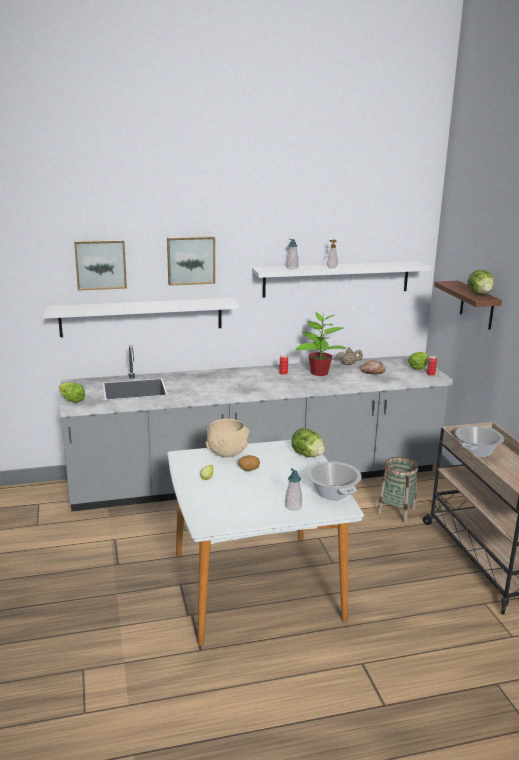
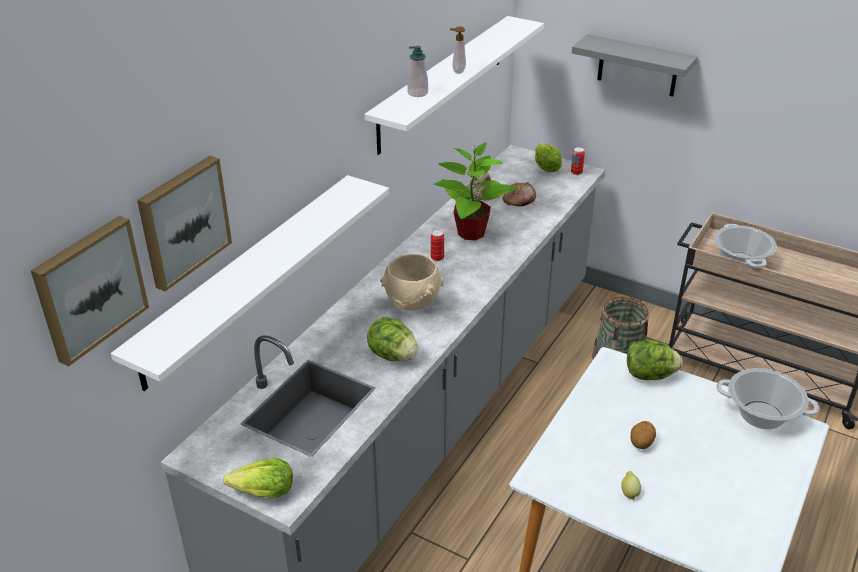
camera: 45 degrees left, 15 degrees up
(191, 260) = (297, 142): picture -> picture (89, 288)
(227, 453) = (577, 434): beige bowl -> beige bowl (413, 302)
(293, 506) = (768, 465): soap dispenser -> none
(477, 305) = (637, 66): brown shelf -> grey shelf
(480, 294) = (661, 54): lettuce -> lettuce (392, 355)

